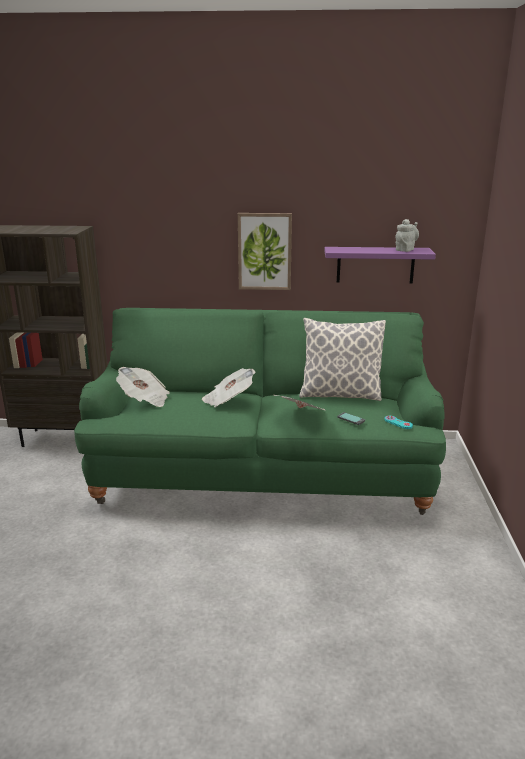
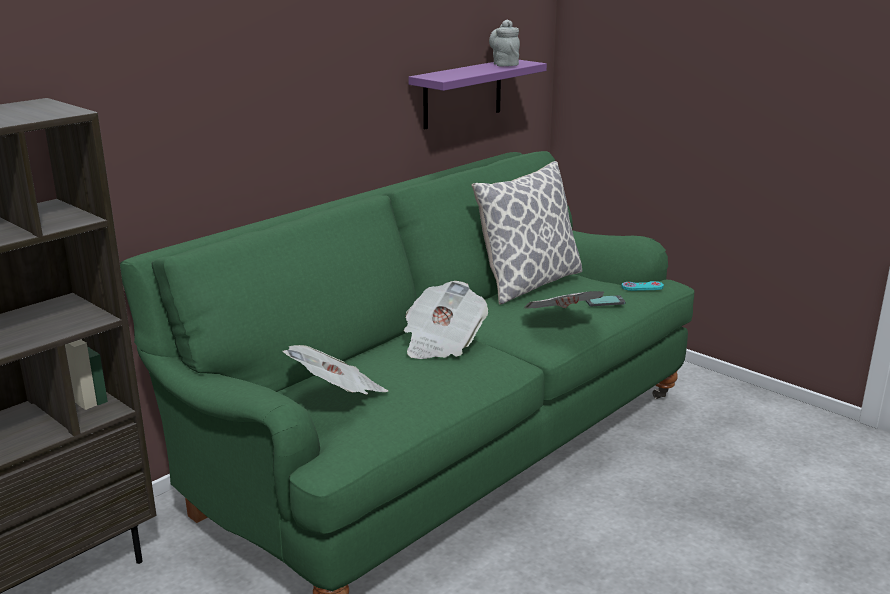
camera: 50 degrees left, 0 degrees up
(264, 251) = (336, 98): picture -> none

